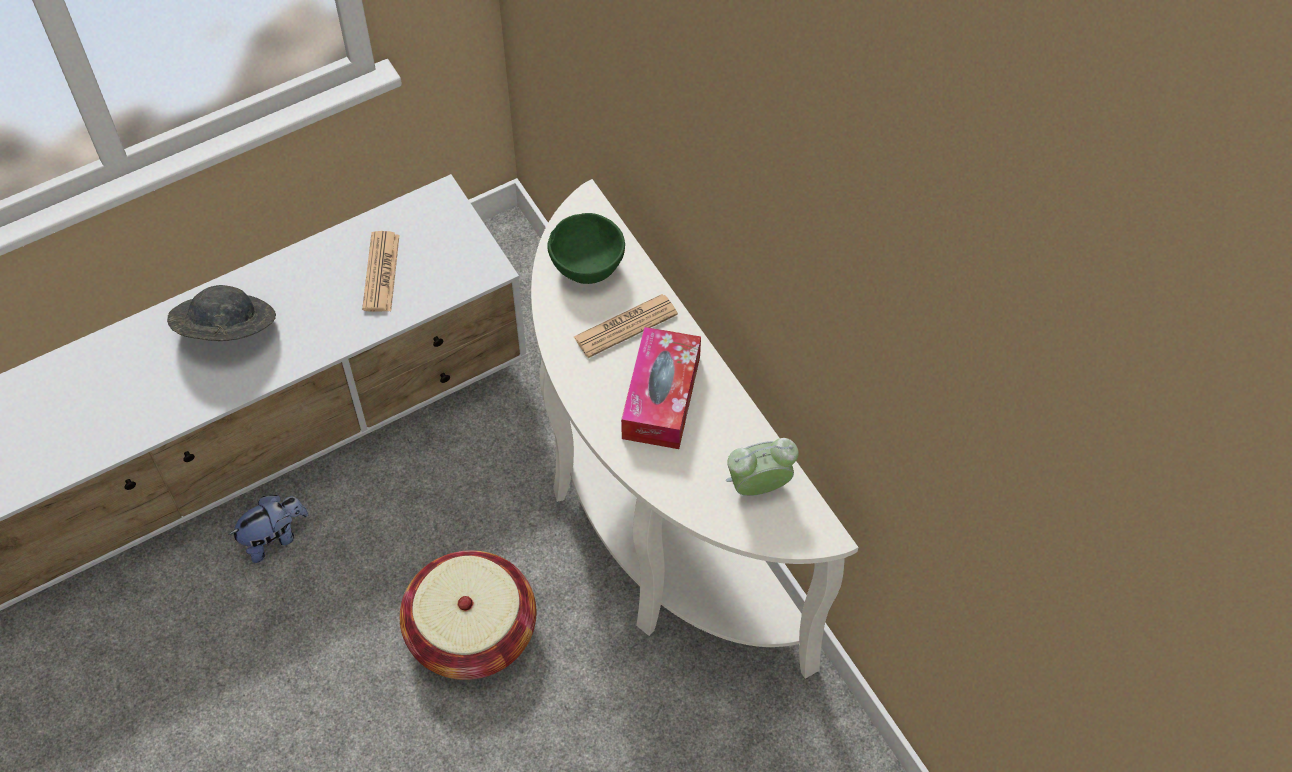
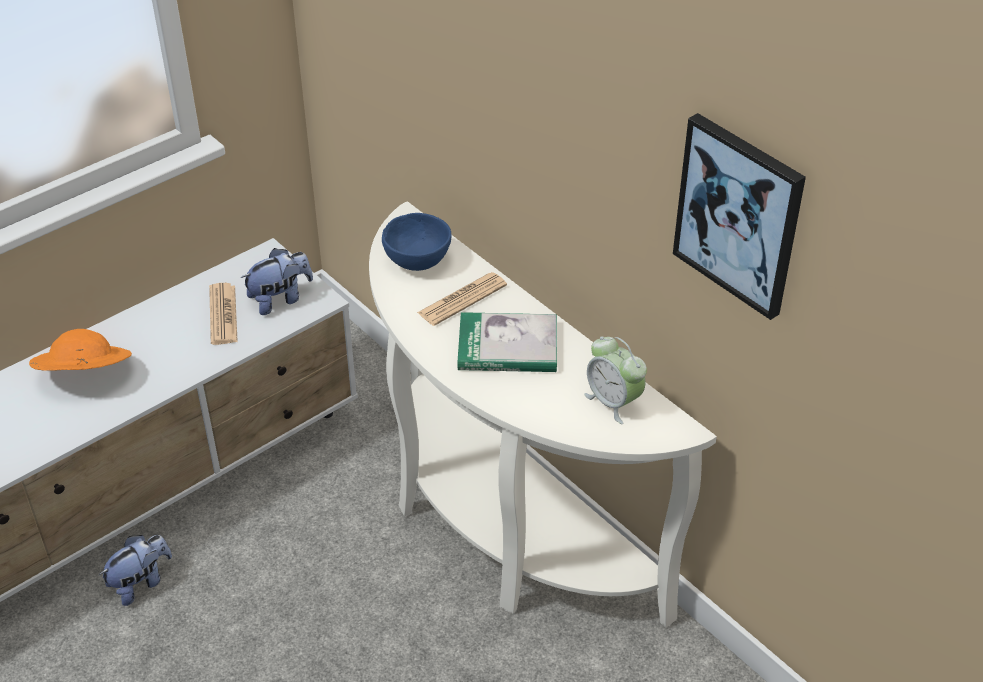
camera: 10 degrees left, 15 degrees down
(225, 331) = (84, 375): grey hat -> orange hat
(445, 260) = (280, 299): none -> plush toy
(472, 631) = (344, 634): basket -> none
(587, 265) = (417, 260): green bowl -> blue bowl
(661, 397) = (507, 347): tissue box -> book
(758, 486) = (613, 402): alarm clock -> alarm clock turned 105 degrees counterclockwise
(889, 373) = (739, 215): none -> picture

